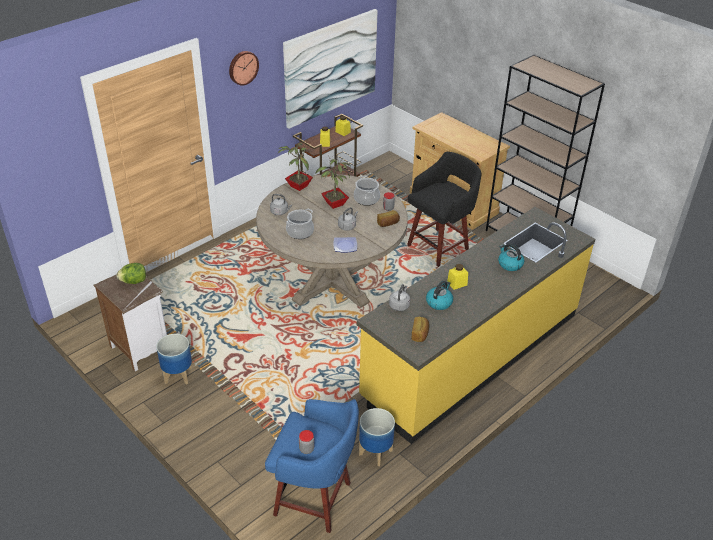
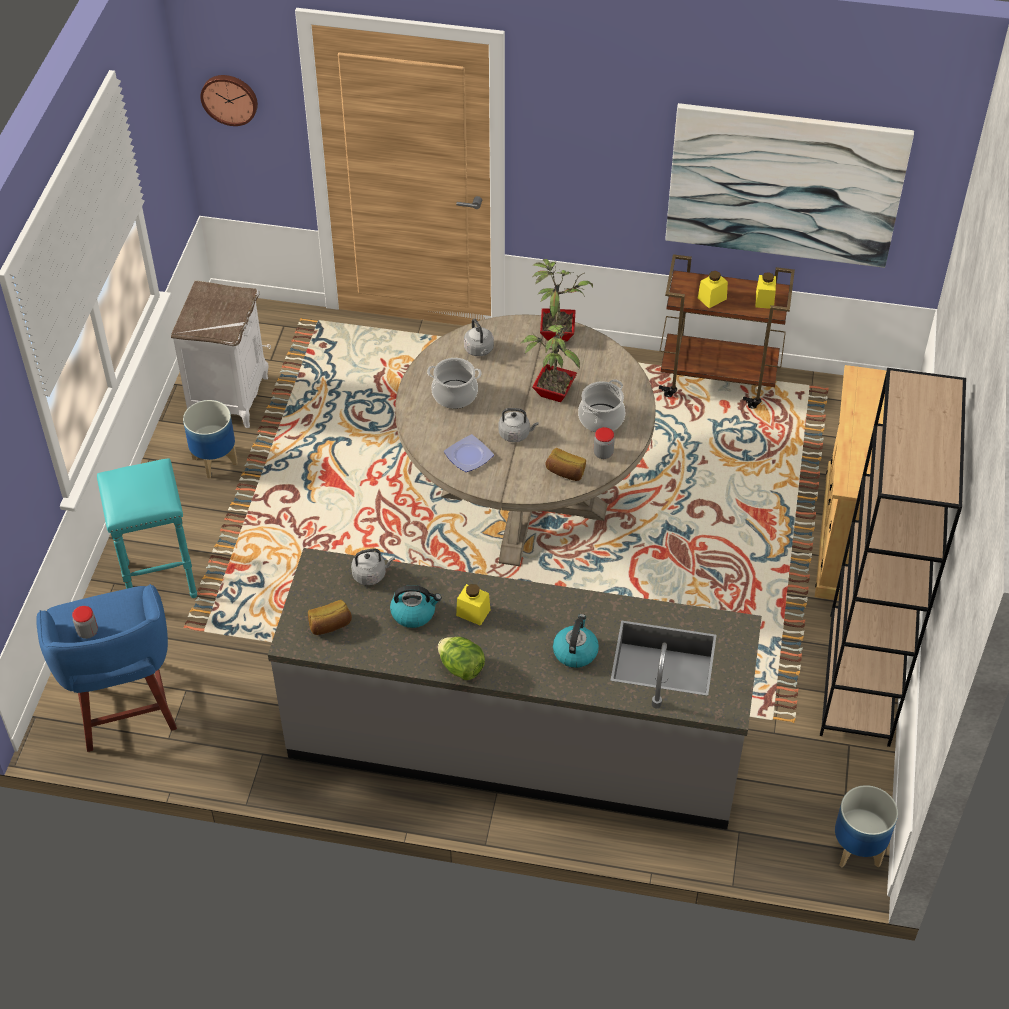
camera: 55 degrees right, 10 degrees up
(134, 281) = (229, 309): lettuce -> lettuce (461, 668)
(235, 440) = (158, 579): none -> turquoise stool
(242, 67) = (586, 108): wall clock -> wall clock (230, 98)
(375, 452) = (244, 728): planter -> planter (856, 849)
(439, 246) = (727, 578): black stool -> none
(471, 355) = (515, 740): yellow counter -> grey counter

